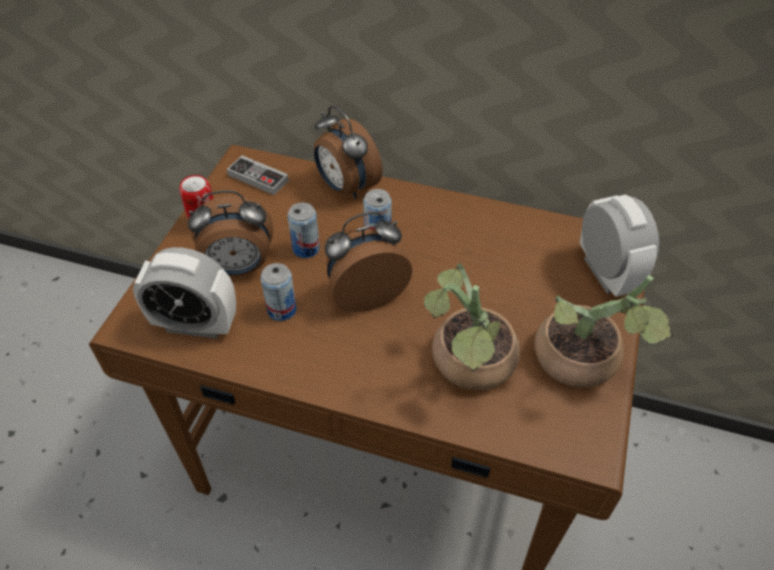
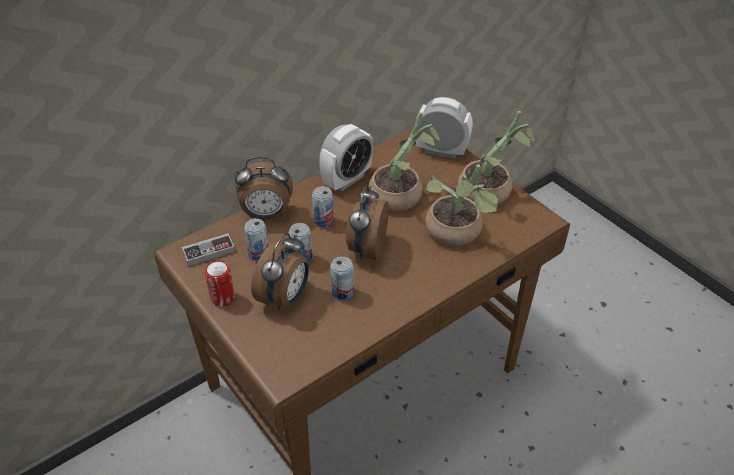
camera: 55 degrees left, 5 degrees down
(196, 325) = (315, 340): alarm clock -> alarm clock (347, 180)
(285, 213) = (258, 253): none -> can
(485, 278) = (402, 195): none -> potted plant

